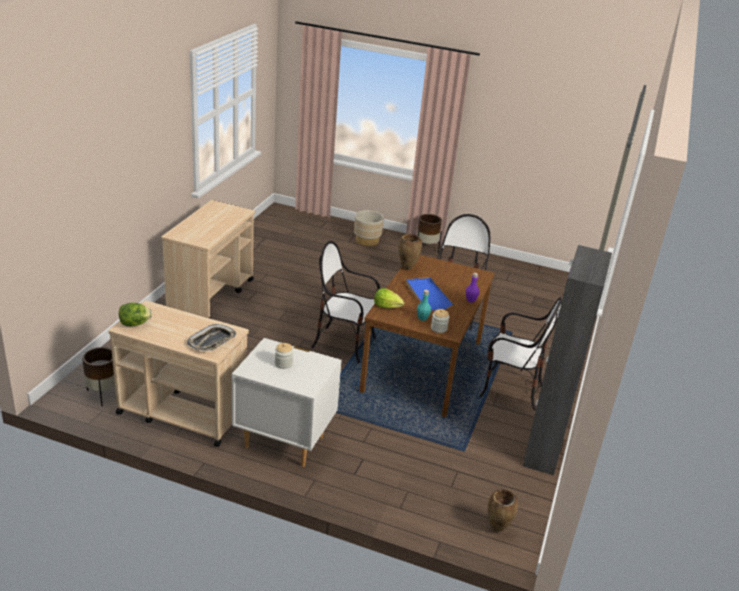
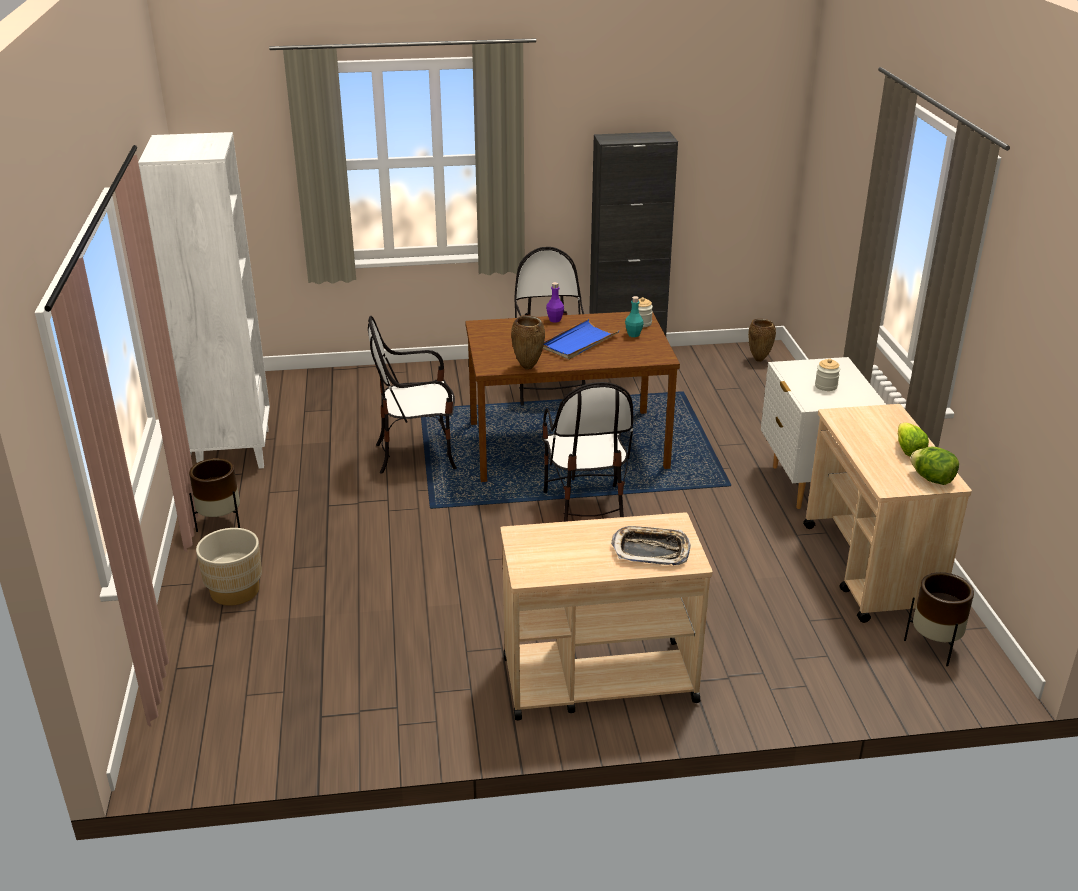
camera: 115 degrees left, 0 degrees up
(212, 341) = (874, 420): tray -> tray (651, 550)
(386, 306) = (638, 357): lettuce -> lettuce (908, 451)
(500, 267) = (233, 450): none -> white bookcase

